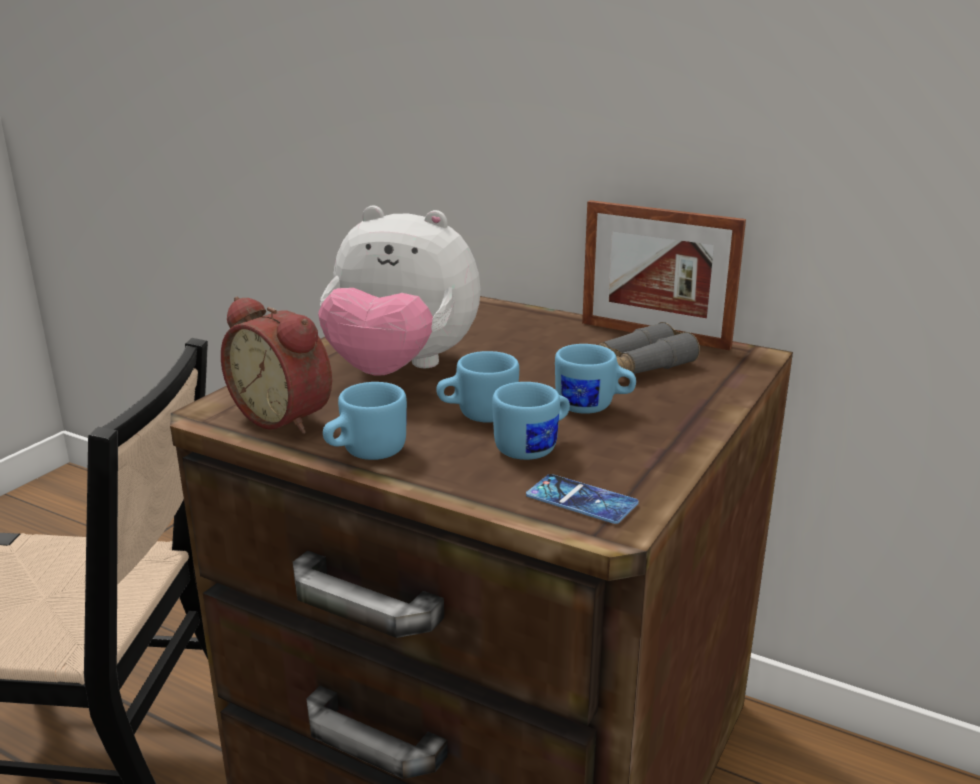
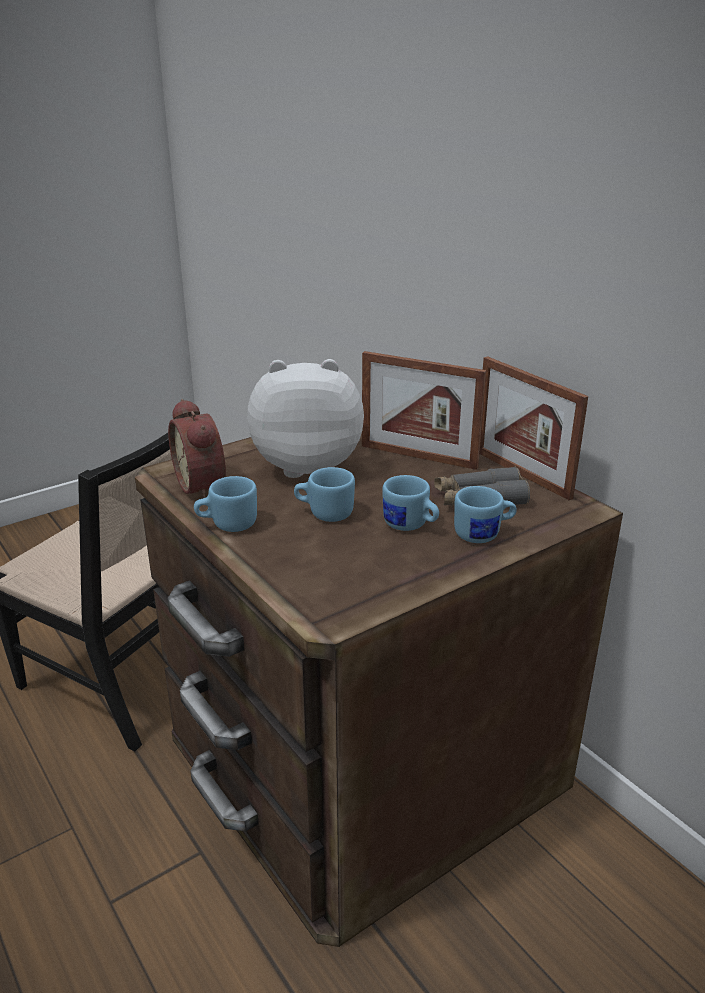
camera: 25 degrees right, 5 degrees up
(400, 370) = (307, 465): plush toy -> plush toy turned 135 degrees clockwise
(523, 338) = (418, 456): none -> picture frame
(534, 447) = (338, 547): blue mug -> blue mug (484, 534)
(581, 500) = (329, 595): phone -> none

